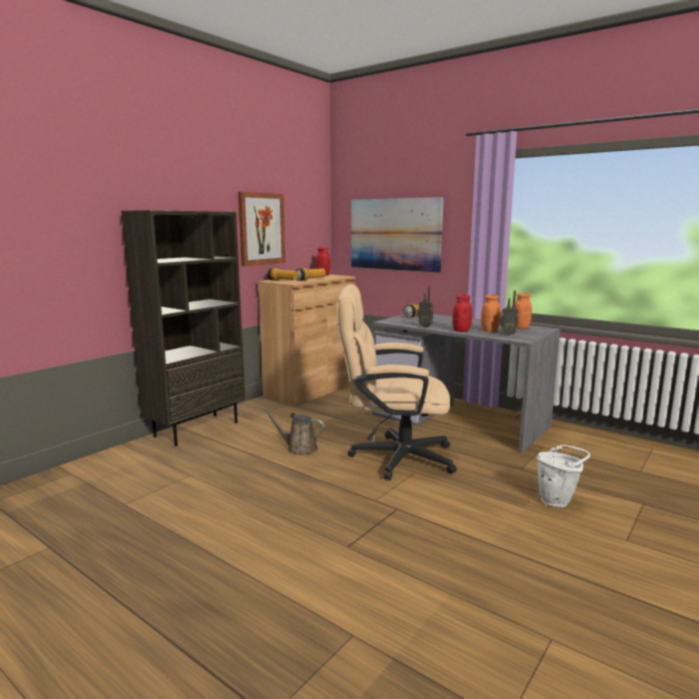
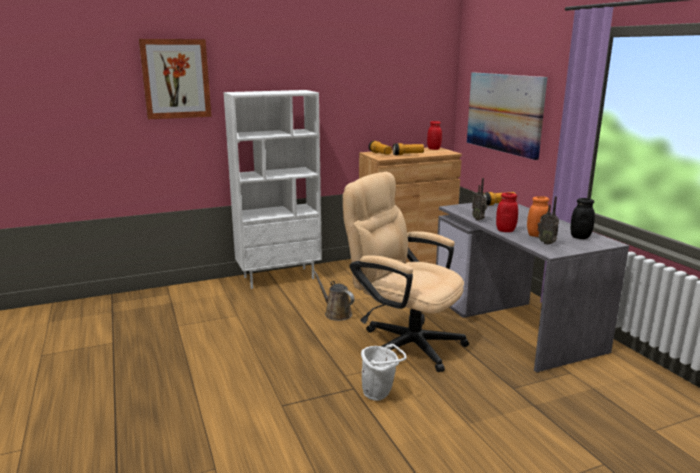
camera: 30 degrees right, 5 degrees up
(196, 429) = (279, 277): brown bookcase -> white bookcase
(261, 229) = (367, 103): picture -> picture (176, 79)
(520, 328) = (580, 237): orange jar -> black jar
(558, 501) = (510, 430): white bucket -> white bucket (380, 395)

